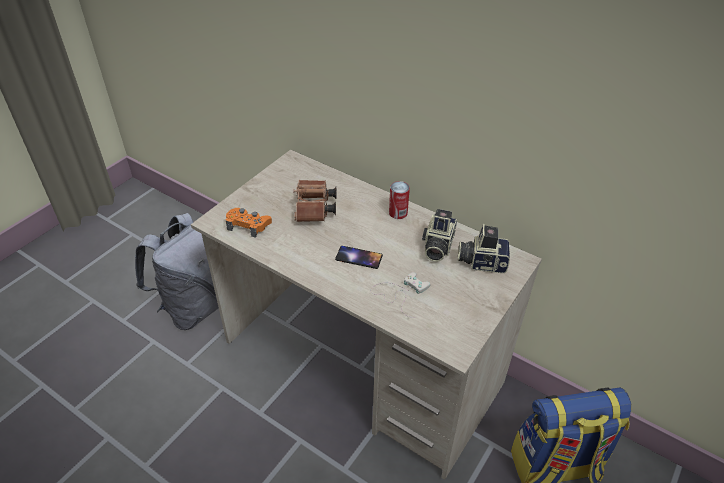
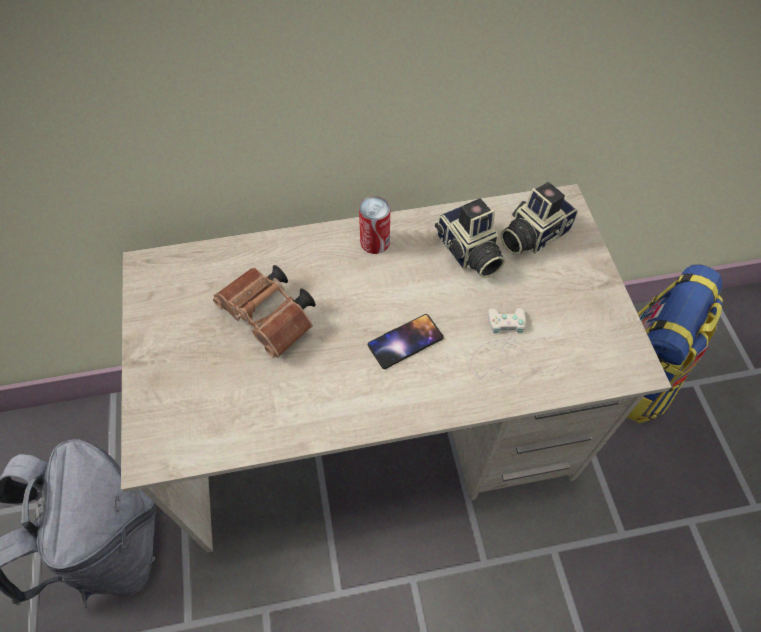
camera: 45 degrees left, 15 degrees up
(248, 225) = (210, 416): orange game controller -> none

